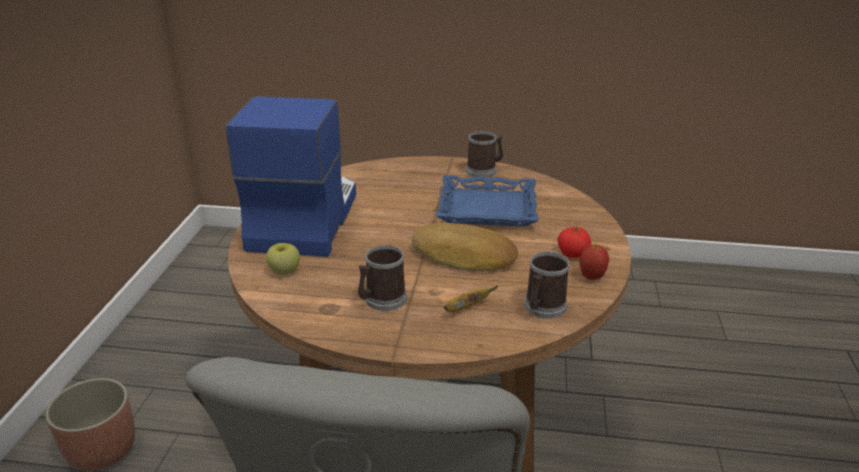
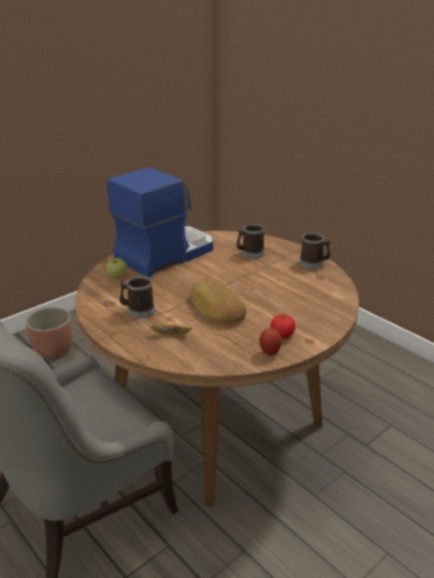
camera: 40 degrees right, 0 degrees up
(487, 208) = (275, 287): blue tray -> none
(543, 308) = (211, 355): mug -> mug (250, 253)

